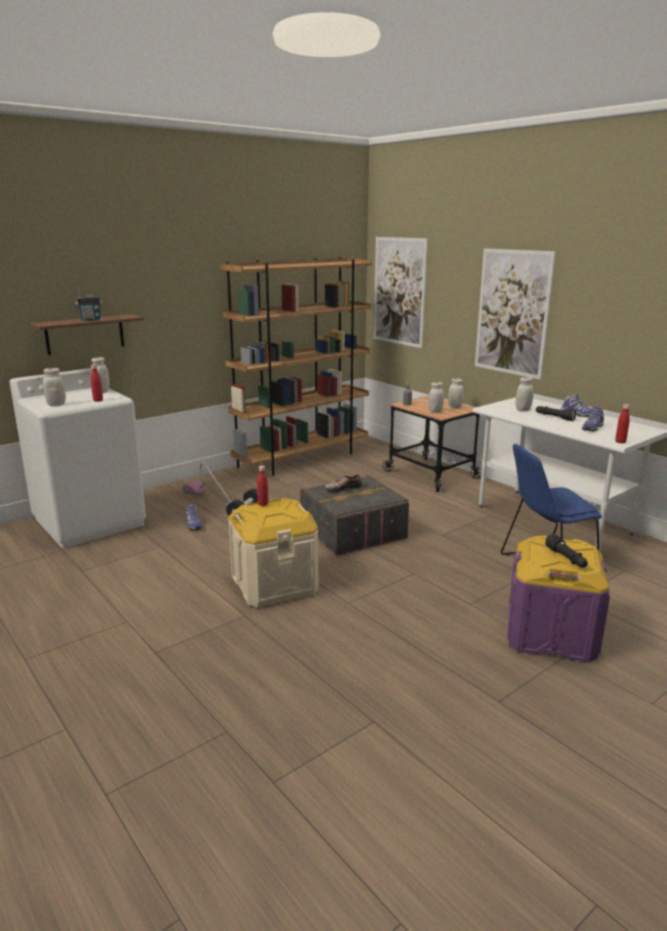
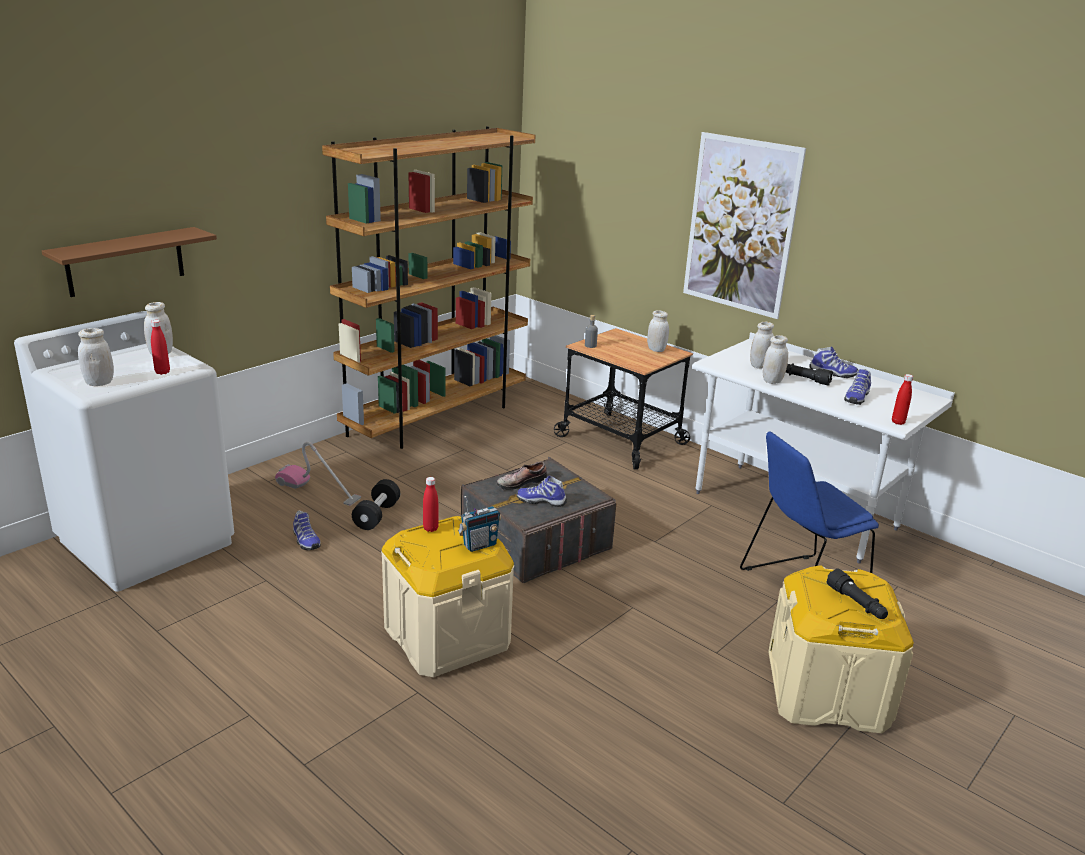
camera: 10 degrees left, 5 degrees up
(90, 320) = (137, 242): radio -> radio (479, 545)
(354, 499) = (541, 501): none -> shoe
(399, 291) = (572, 178): picture -> none
(435, 411) = (632, 358): white jar -> white jar (772, 381)
(551, 634) = (827, 692): purple storage box -> beige storage box

